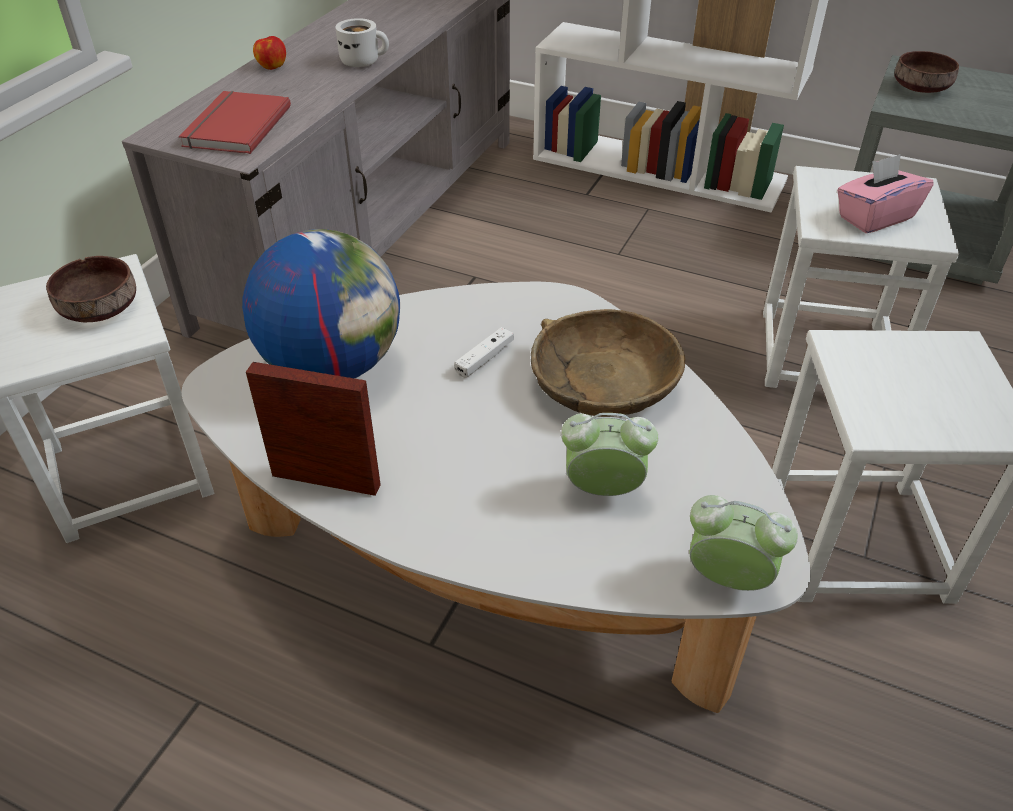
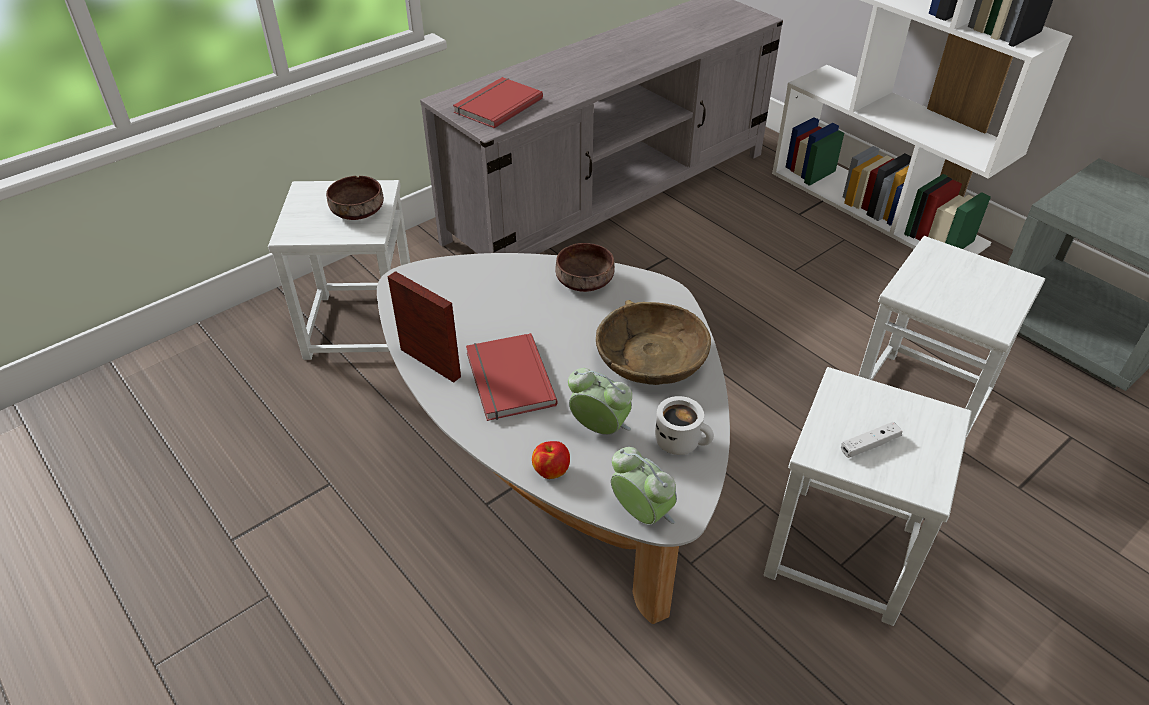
camera: 25 degrees right, 0 degrees up
(272, 66) = (550, 63): apple -> apple (551, 470)
(332, 365) = (479, 291): globe -> none
(363, 61) = (617, 73): white mug -> white mug (682, 441)
(445, 468) = (507, 380): none -> red book
(484, 359) = (580, 316): white game controller -> white game controller (869, 445)
(874, 217) = (957, 296): pink tissue box -> none
(919, 87) = (1098, 194): brown bowl -> brown bowl (584, 280)

